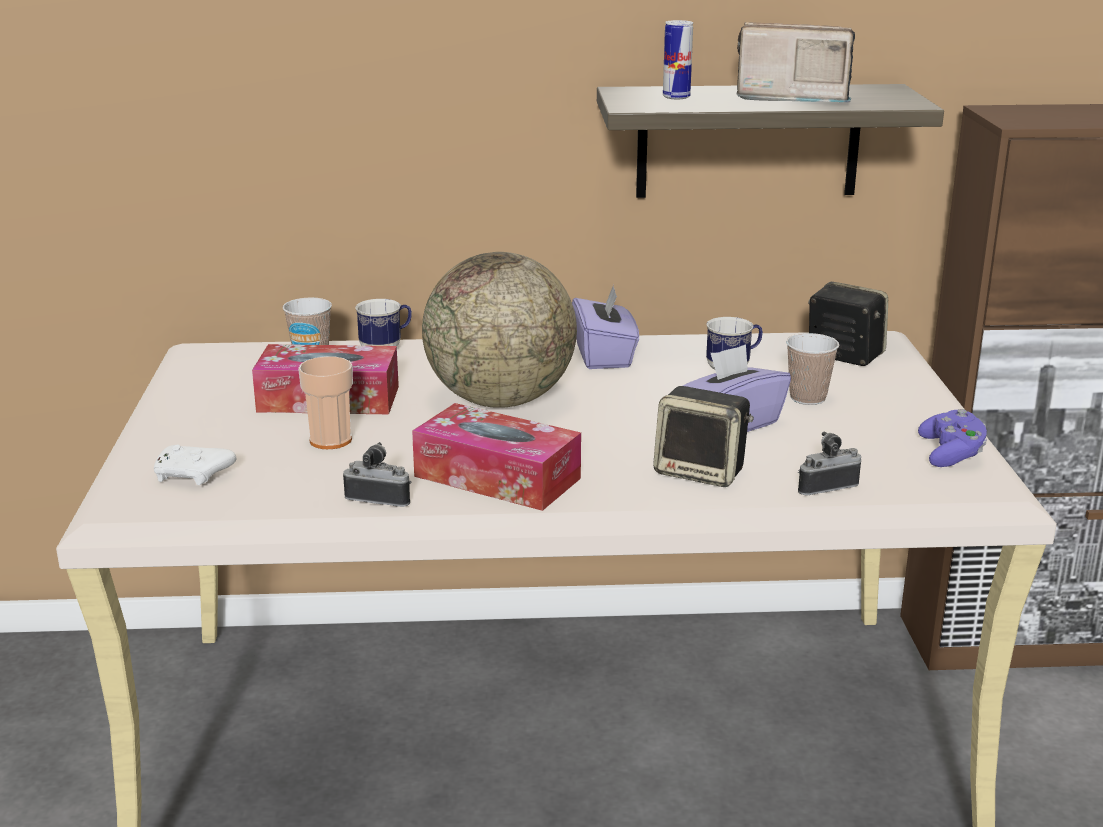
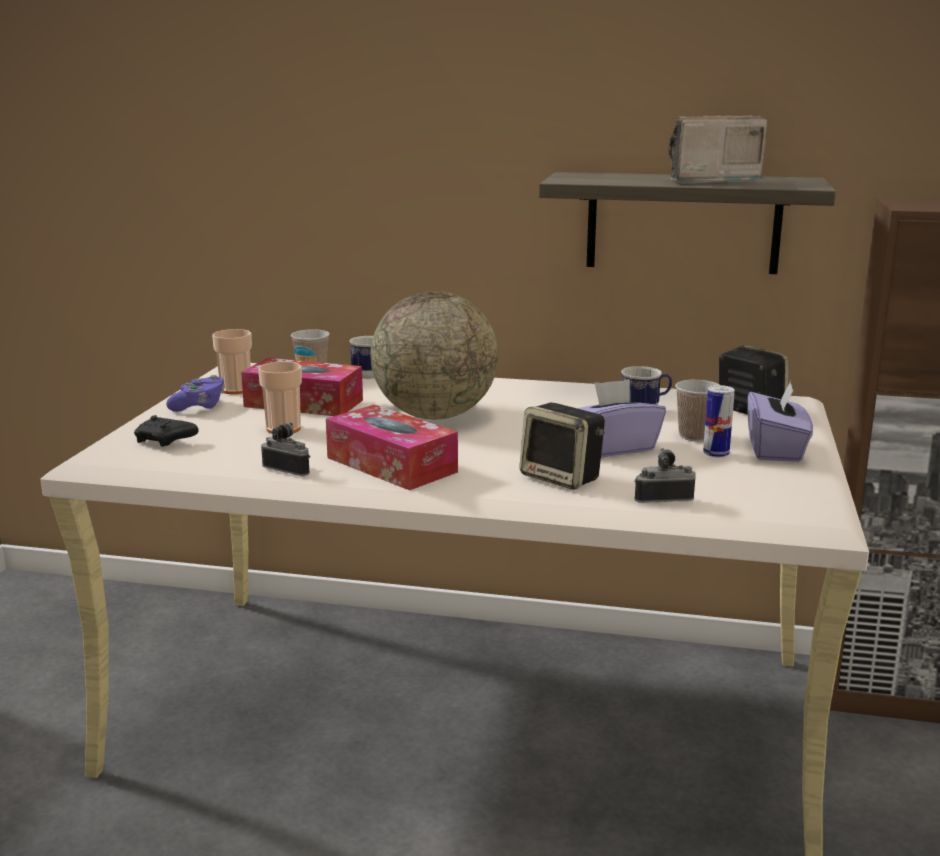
camera: 15 degrees right, 5 degrees down
(194, 476) = (165, 441): white game controller -> black game controller
(227, 387) = (236, 389): none -> cup
(604, 356) = (542, 394): purple tissue box -> purple tissue box (776, 449)
(676, 97) = (609, 177): can -> can (716, 454)
(790, 97) = (707, 180): radio -> radio turned 45 degrees counterclockwise
(951, 454) = (796, 487): purple game controller -> purple game controller (199, 406)

